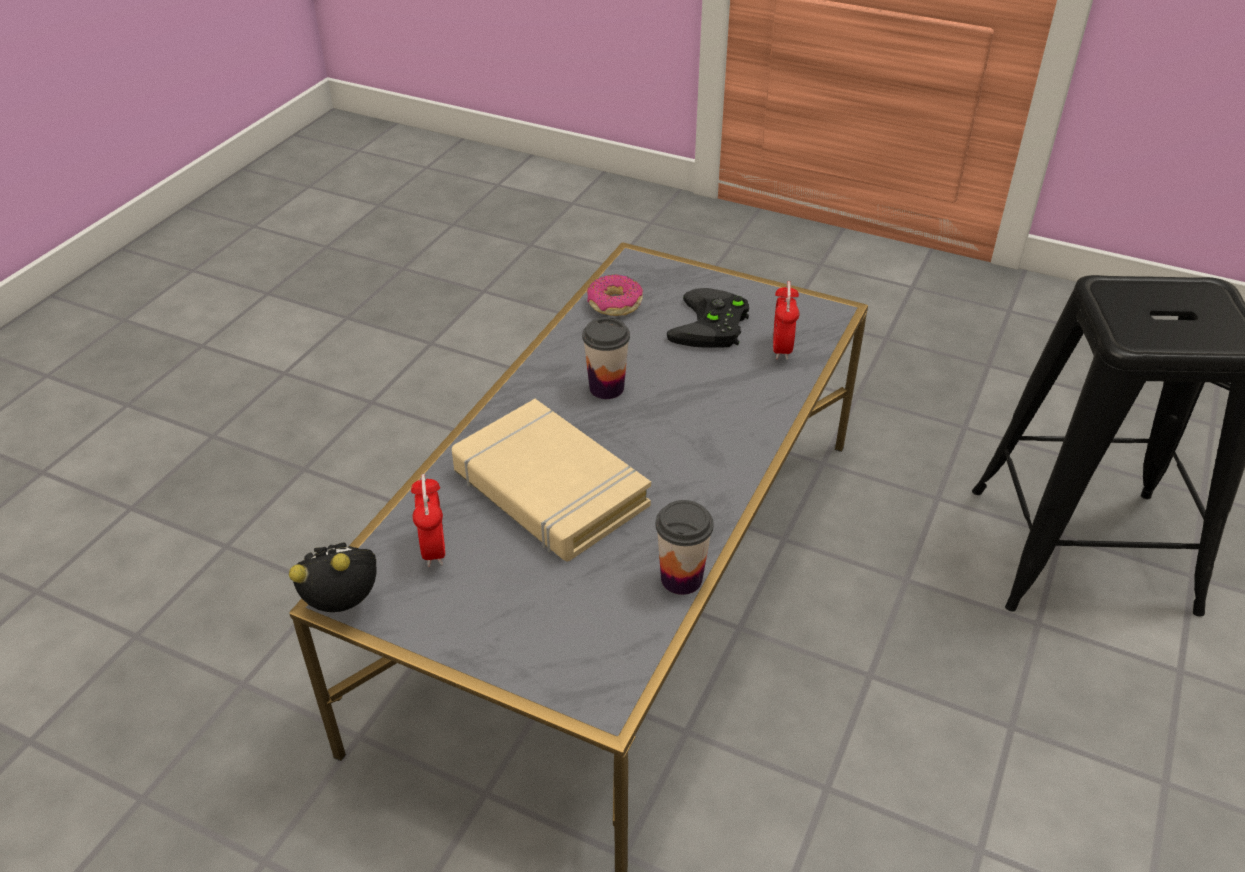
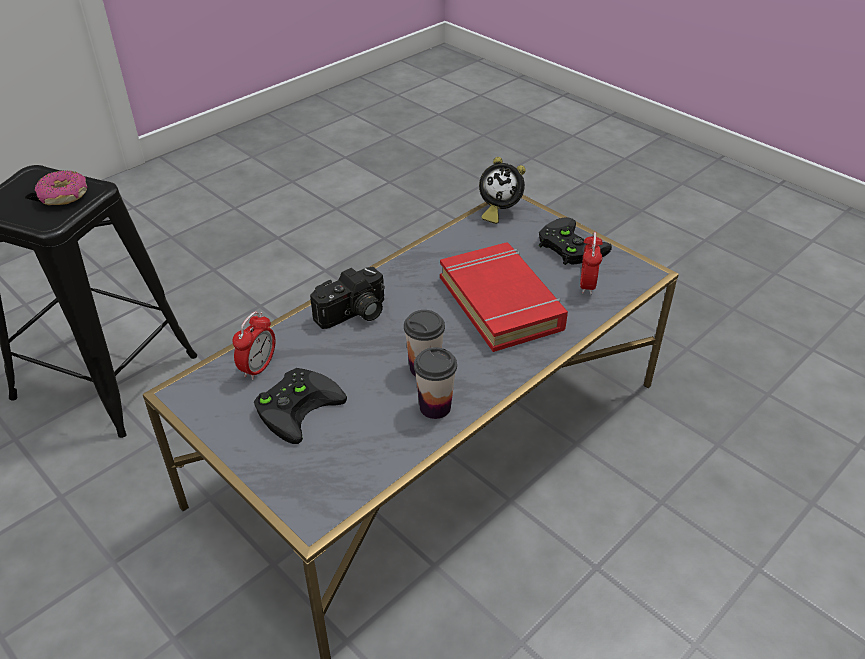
camera: 160 degrees left, 0 degrees up
(347, 605) = (643, 267): alarm clock -> alarm clock (498, 211)
(475, 619) = (568, 246): none -> black game controller
(549, 489) = (501, 303): beige book -> red book
(614, 304) = (369, 458): donut -> donut (64, 195)
(681, 578) = (444, 239): cup -> cup (435, 407)
(727, 427) = (353, 314): none -> camera

